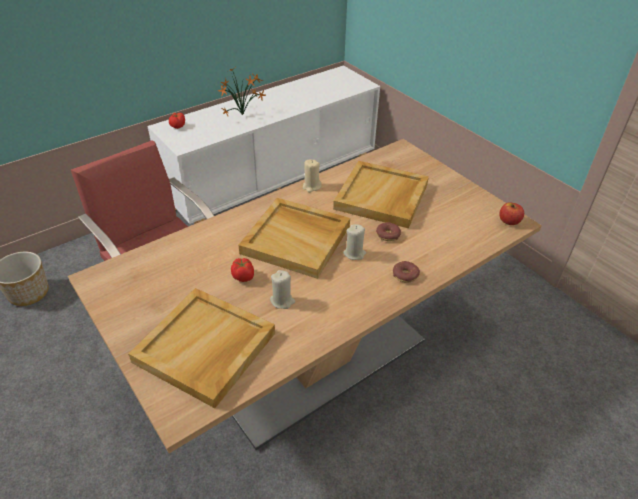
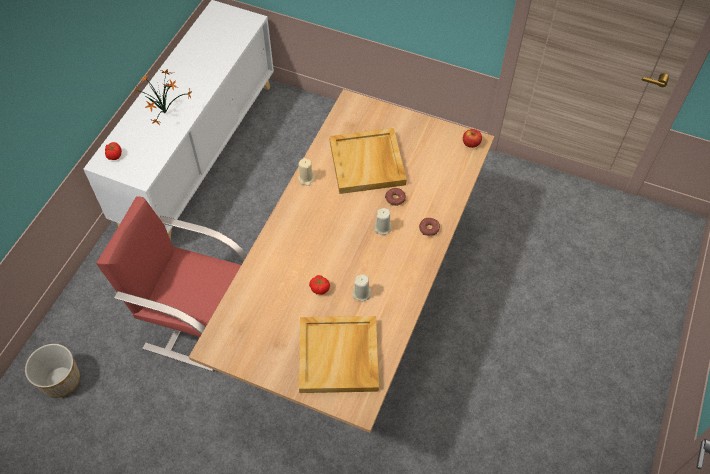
camera: 30 degrees left, 15 degrees up
(297, 239) = (333, 236): beige tray -> none

